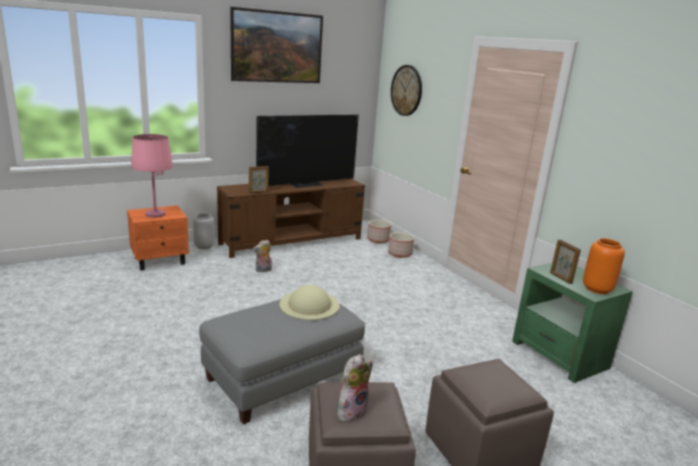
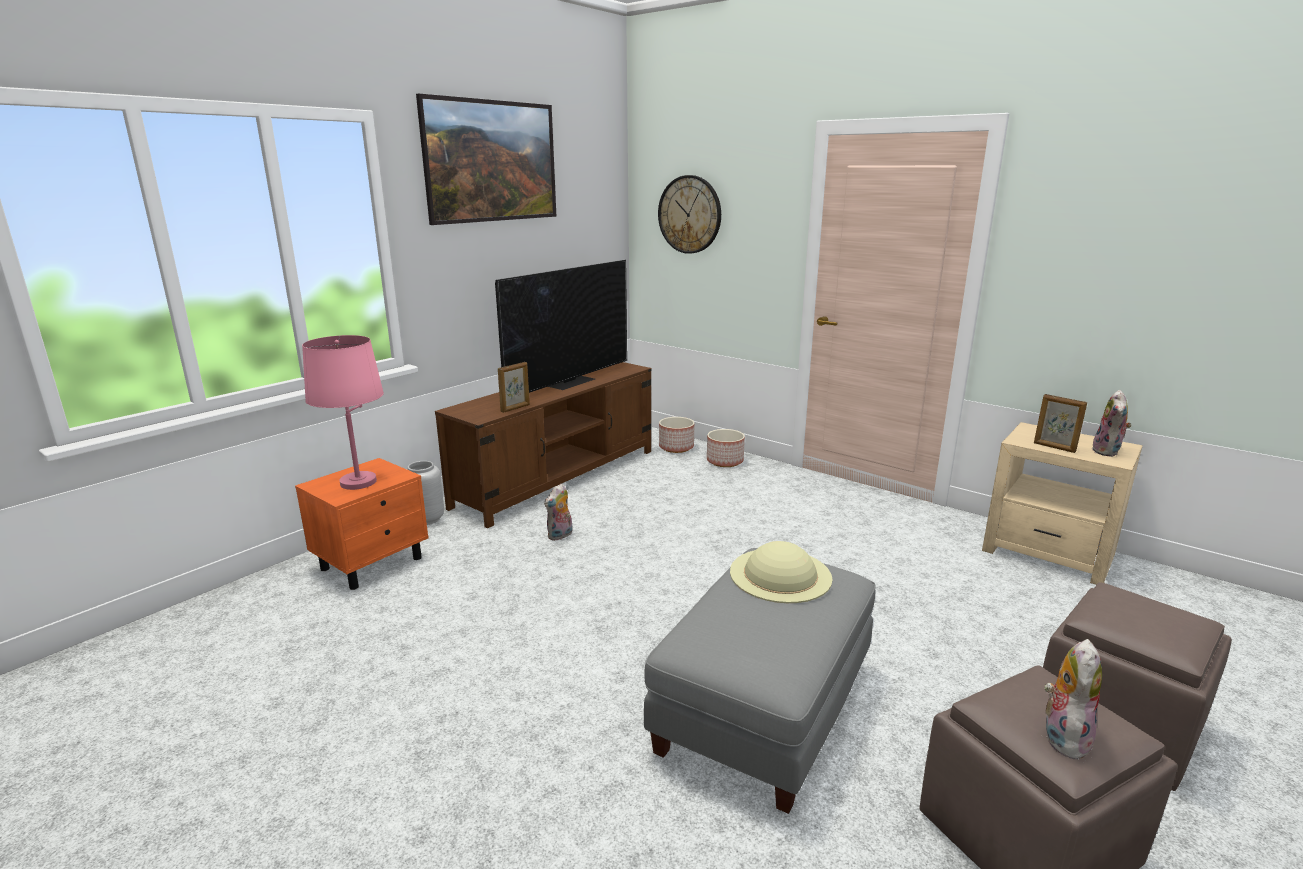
camera: 20 degrees left, 0 degrees up
(559, 355) = (1048, 553): green side table -> beige side table
(596, 289) = (1108, 452): orange vase -> plush toy

